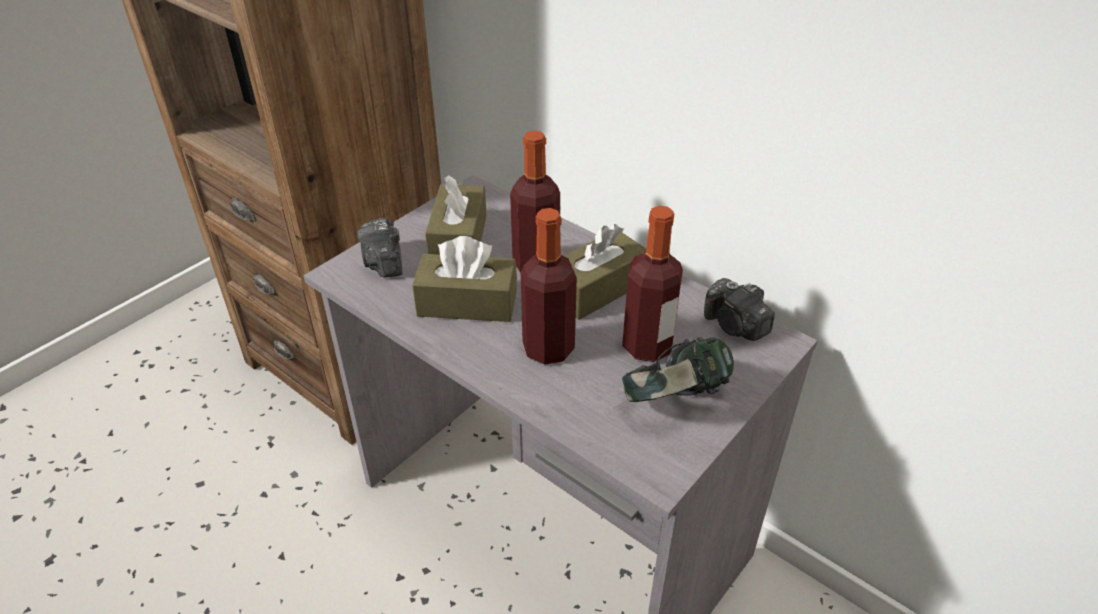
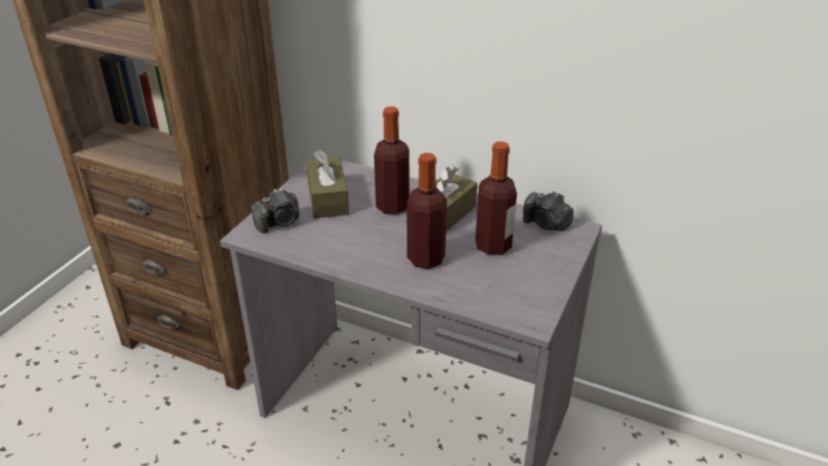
camera: 15 degrees left, 5 degrees down
(384, 263) = (279, 222): camera -> camera turned 90 degrees counterclockwise
(467, 303) = (354, 239): brown tissue box -> none
(674, 401) = (525, 276): headphones -> none

